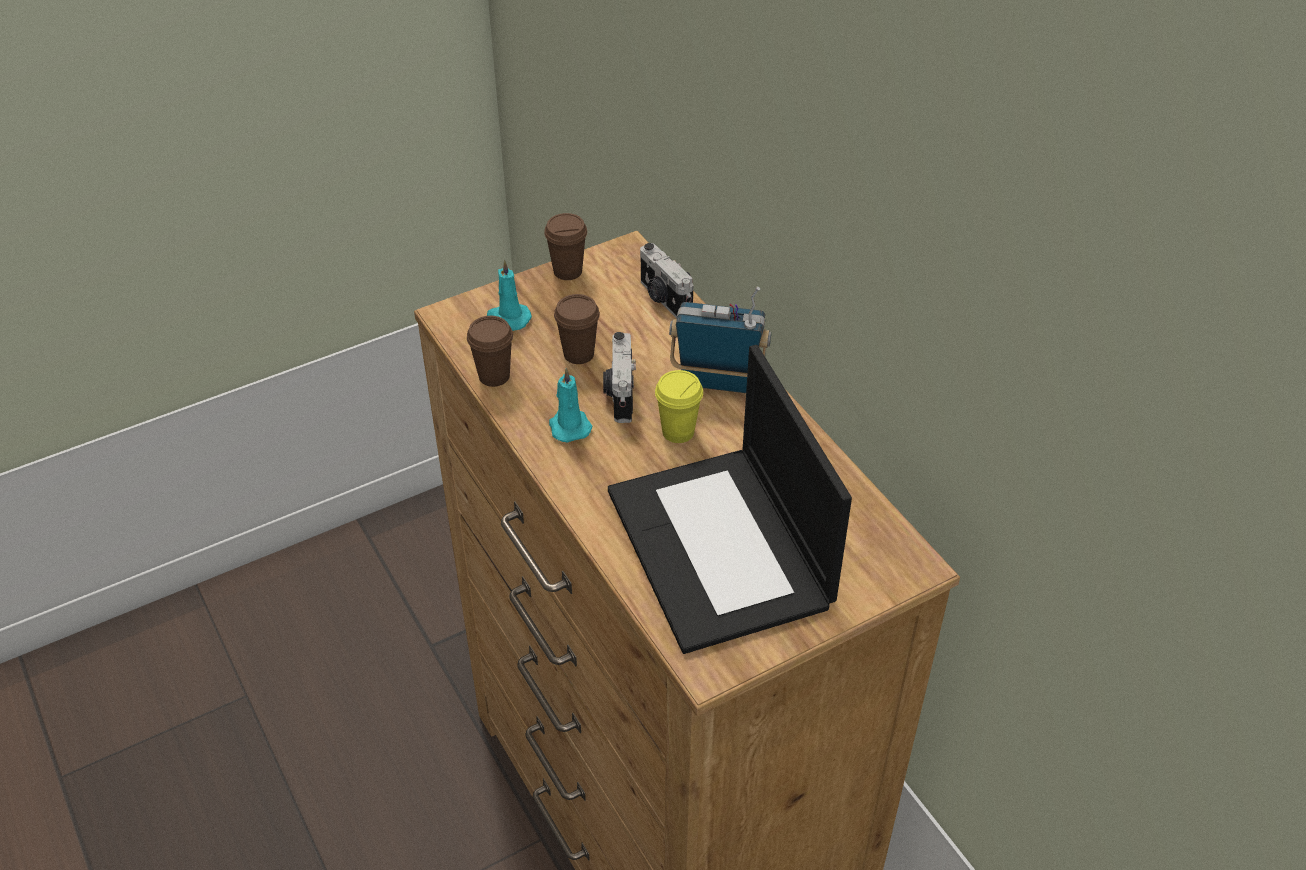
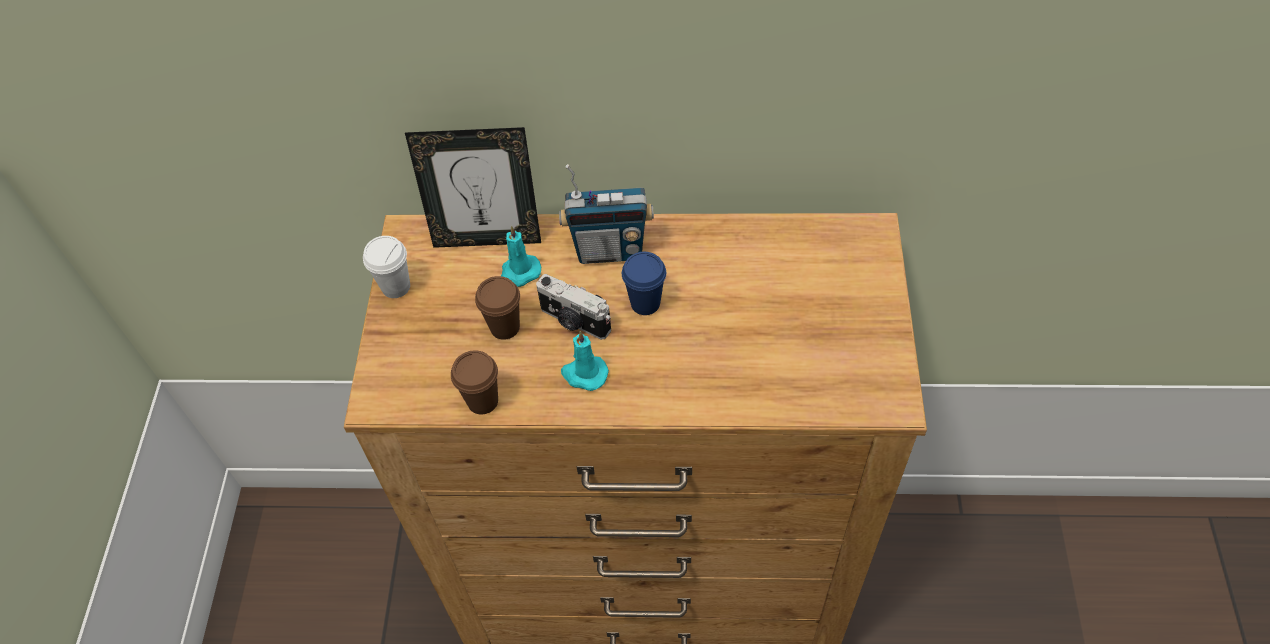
camera: 55 degrees left, 10 degrees up
(508, 318) = (418, 358): turquoise candle -> turquoise candle (519, 273)
(568, 271) = (396, 286): brown cup -> white cup
(664, 299) = (487, 238): camera -> picture frame
(678, 431) = (645, 303): yellow cup -> blue cup
(717, 381) = (609, 250): radio -> radio turned 135 degrees counterclockwise
(722, 549) = (786, 336): laptop -> none

